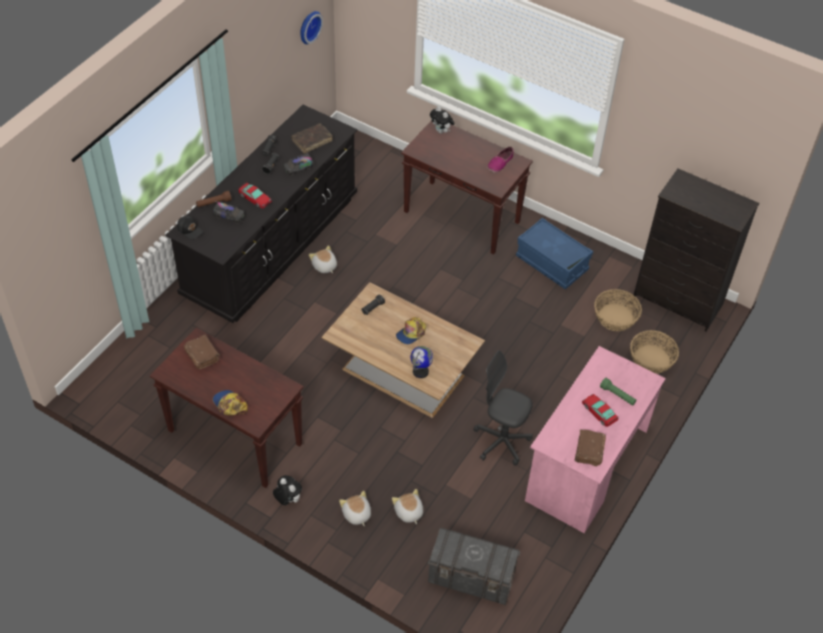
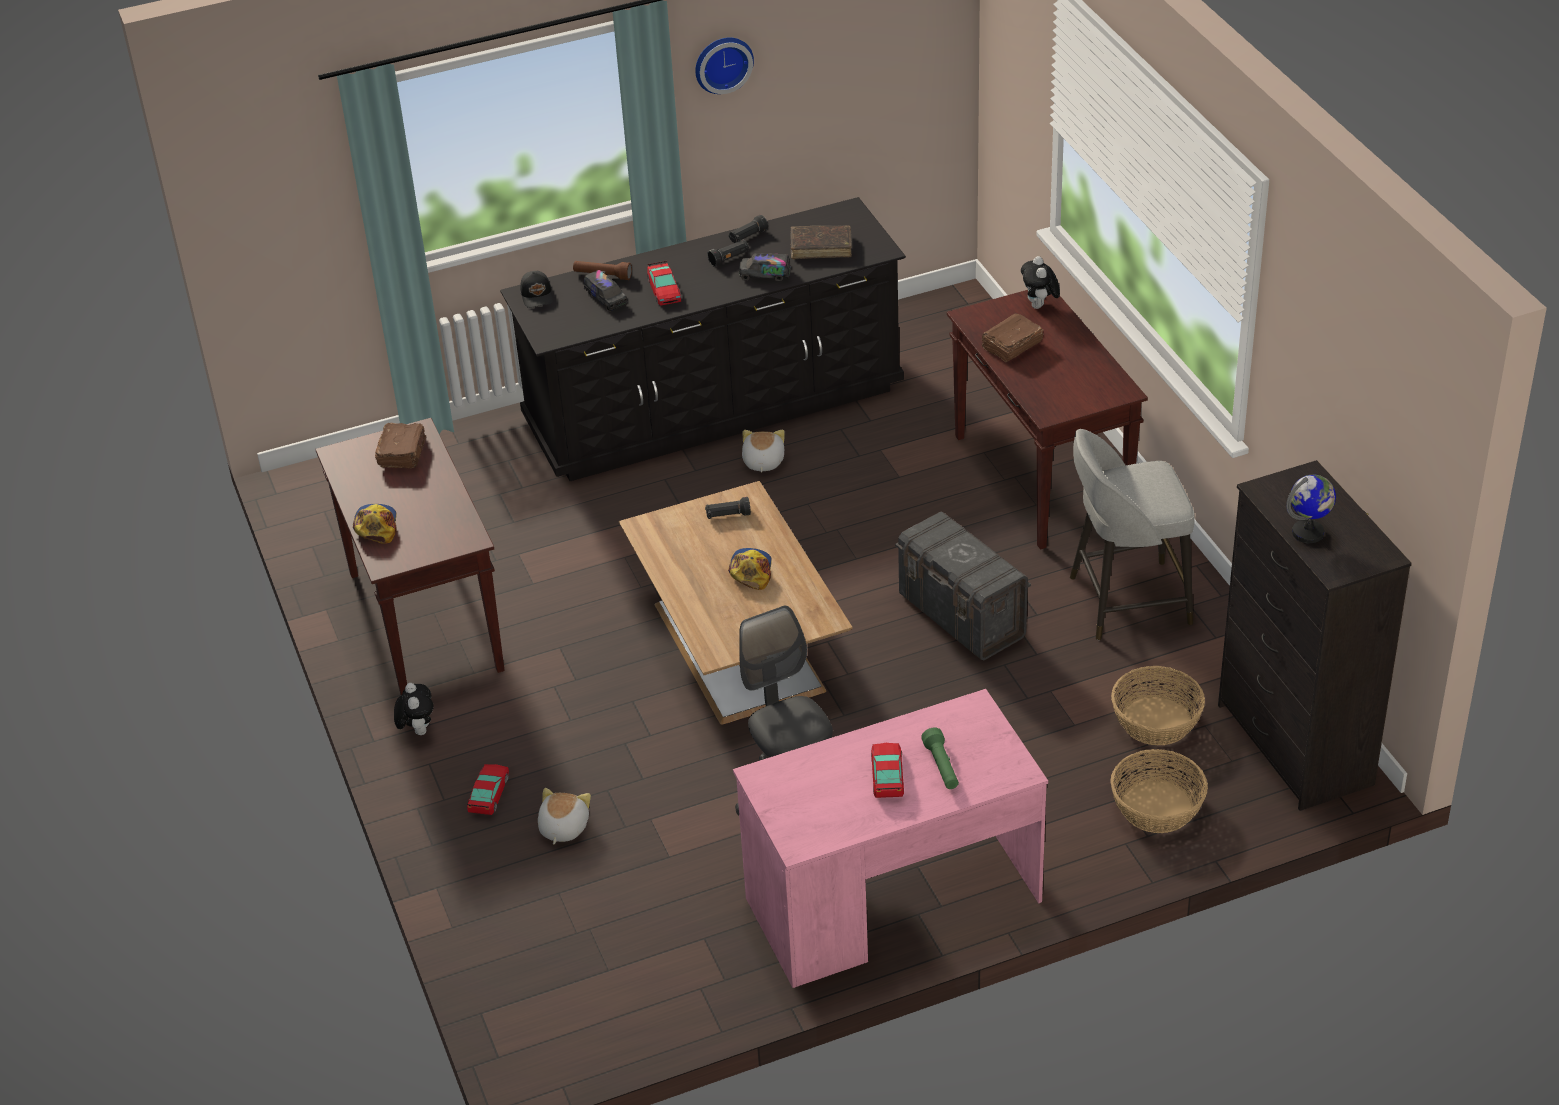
camera: 40 degrees right, 10 degrees down
(308, 26) = (907, 70): wall clock -> wall clock (722, 63)
(356, 514) = (489, 794): plush toy -> toy car
(411, 333) = (751, 570): cap -> cap turned 105 degrees clockwise
(420, 371) = (712, 625): globe -> globe (1308, 533)
(471, 579) = (564, 958): grey storage box -> grey storage box (962, 616)
(500, 163) = (1088, 382): shoe -> none
(552, 263) = (1126, 601): blue storage box -> grey stool
(588, 451) = (813, 818): brown book -> brown book (1011, 346)

